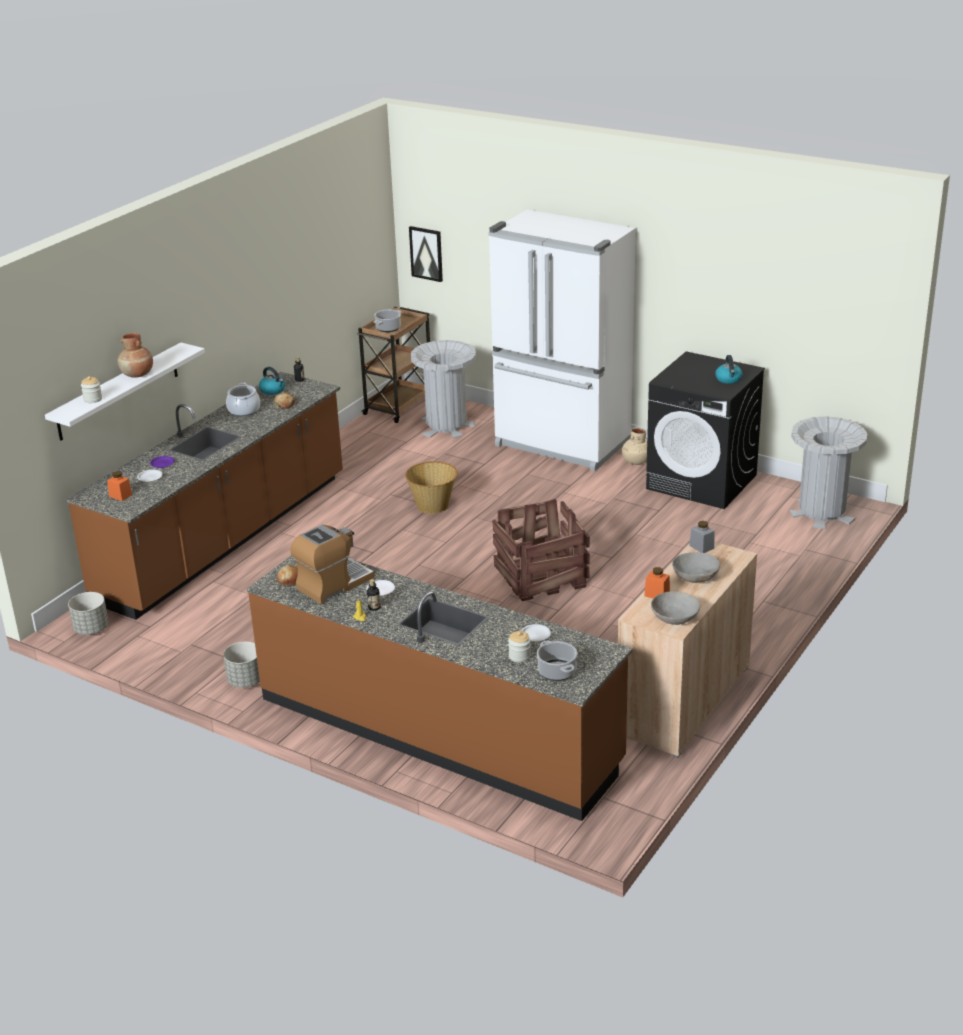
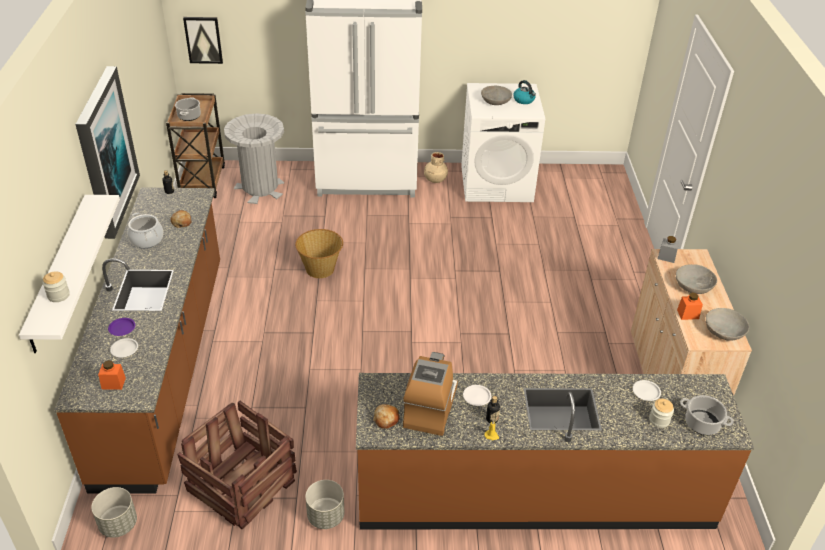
camera: 35 degrees left, 10 degrees up
(137, 374) = (78, 248): brown vase -> none
(230, 318) = (105, 152): none -> picture
(273, 390) = (154, 209): kettle -> none
(542, 576) = (467, 306): crate -> crate (243, 483)
(694, 374) = (495, 101): none -> grey bowl
(702, 482) = (497, 183): black washing machine -> white washing machine
(821, 512) = (596, 184): grey trash can -> none

